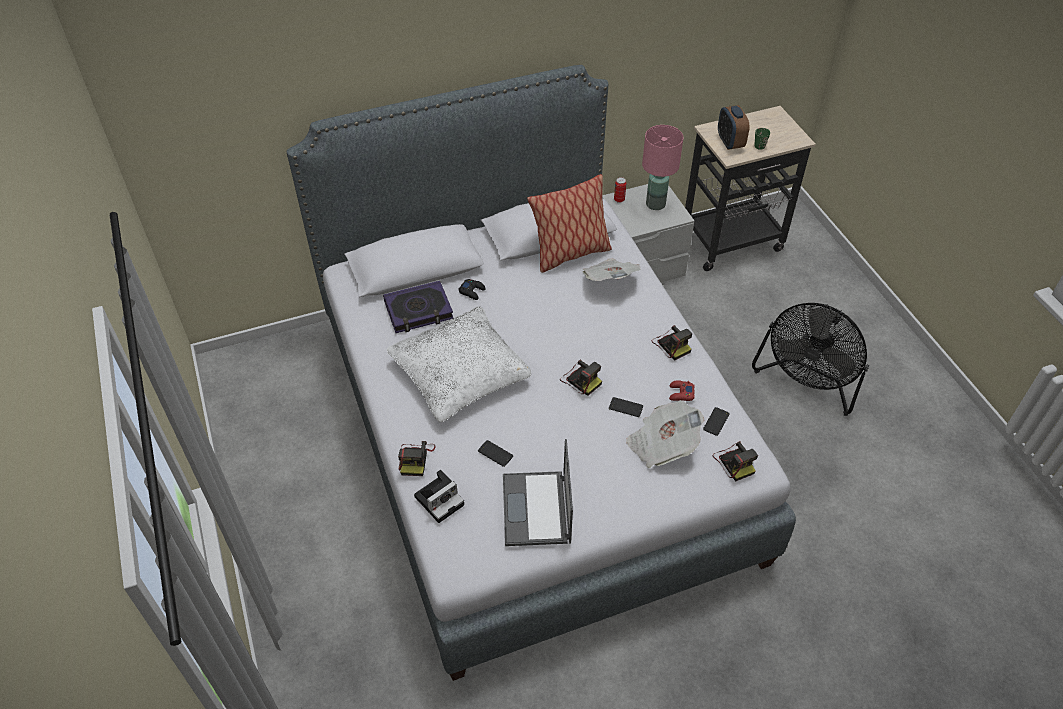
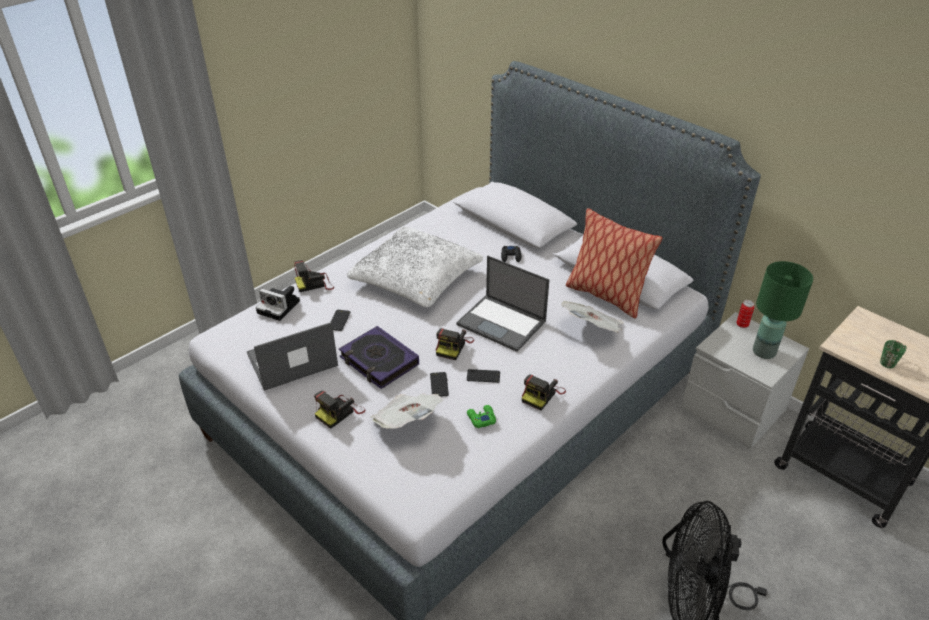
camera: 65 degrees right, 10 degrees down
(418, 311) = (467, 238): book -> book (379, 361)
(568, 334) = (502, 323): none -> laptop
(655, 204) = (763, 352): pink table lamp -> green table lamp
(681, 393) = (481, 418): red game controller -> green game controller
(716, 421) = (461, 455): phone -> phone (483, 376)
(730, 142) = (863, 338): alarm clock -> none
(734, 462) = (415, 483): camera -> camera (339, 412)

